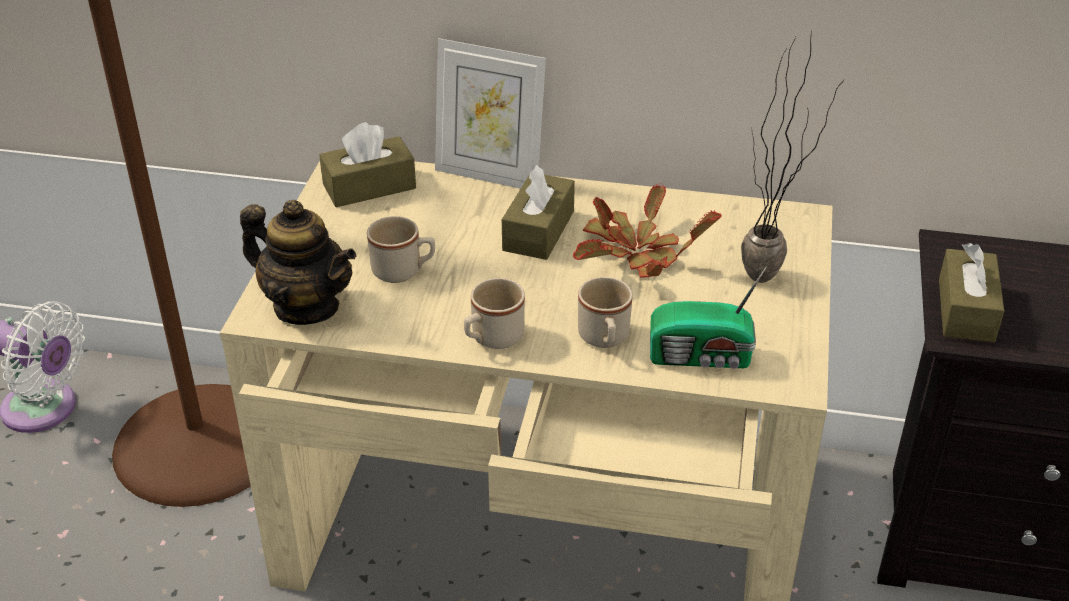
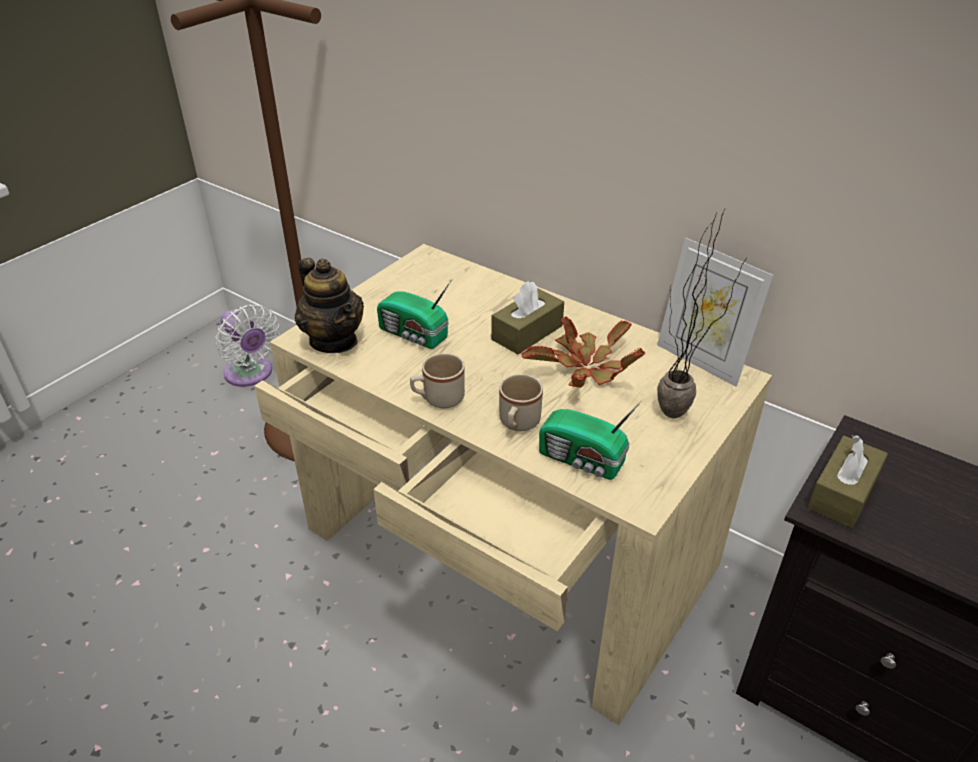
camera: 25 degrees right, 0 degrees up
(369, 186) = (434, 273): brown tissue box -> none
(403, 271) = (414, 335): beige mug -> radio
(489, 175) = (521, 285): picture frame -> picture frame (701, 361)

